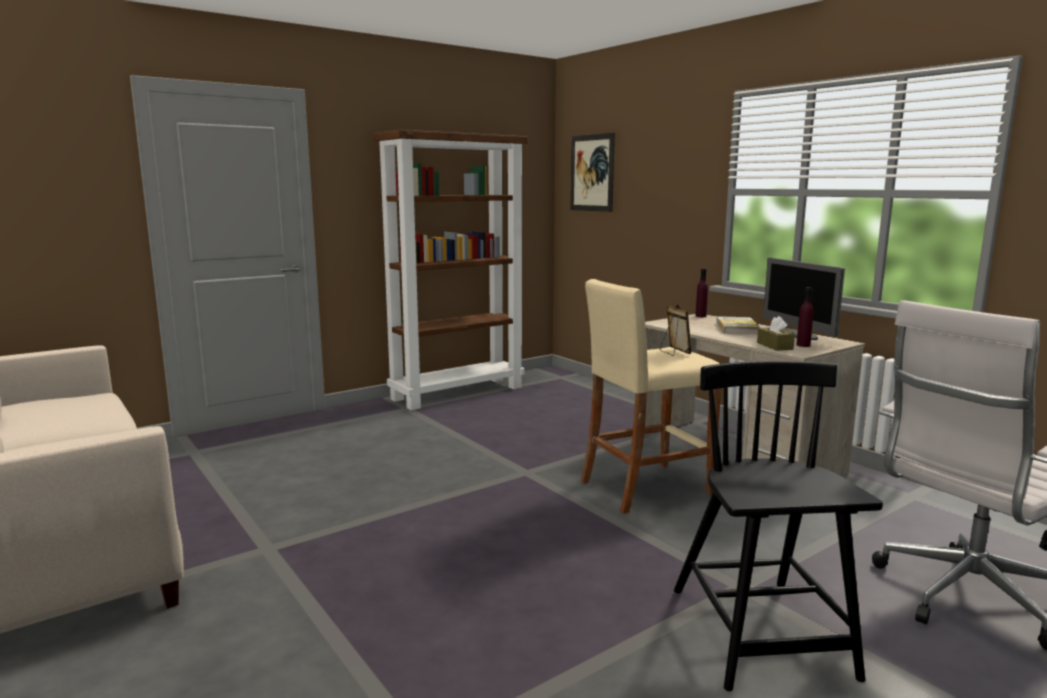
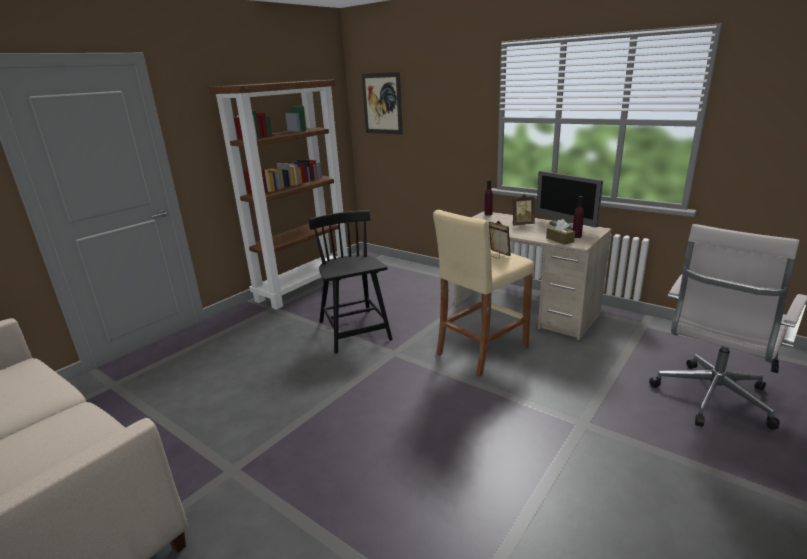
camera: 15 degrees left, 10 degrees up
(737, 328) = (522, 224): book -> picture frame
(760, 634) = (615, 459): black chair -> black chair (354, 331)

